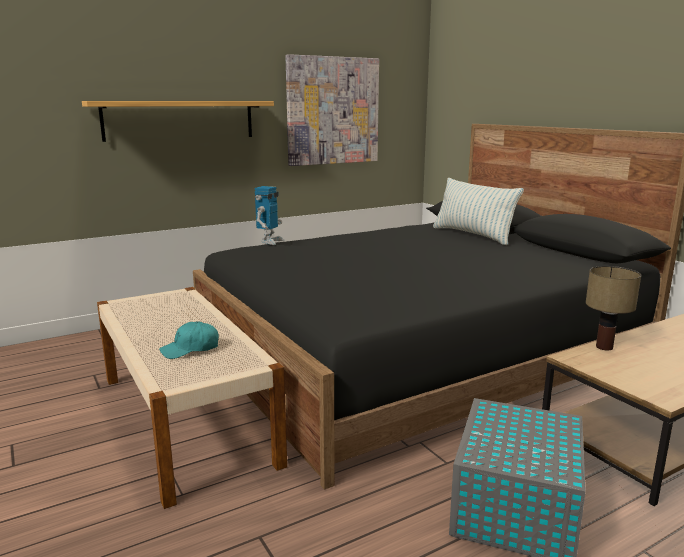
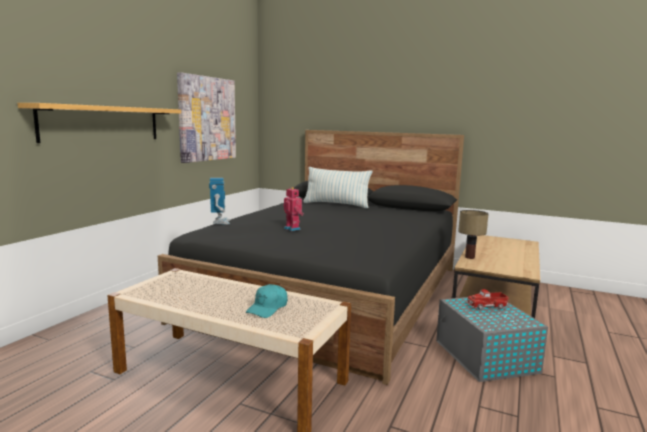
camera: 35 degrees left, 5 degrees down
(337, 260) = (293, 229): none -> toy robot
(533, 427) = (486, 305): none -> toy truck

